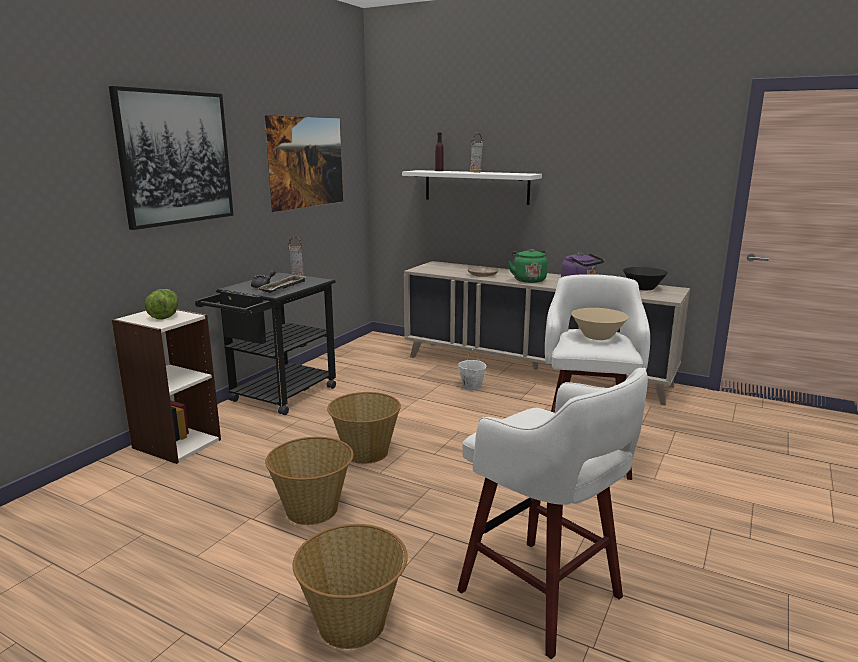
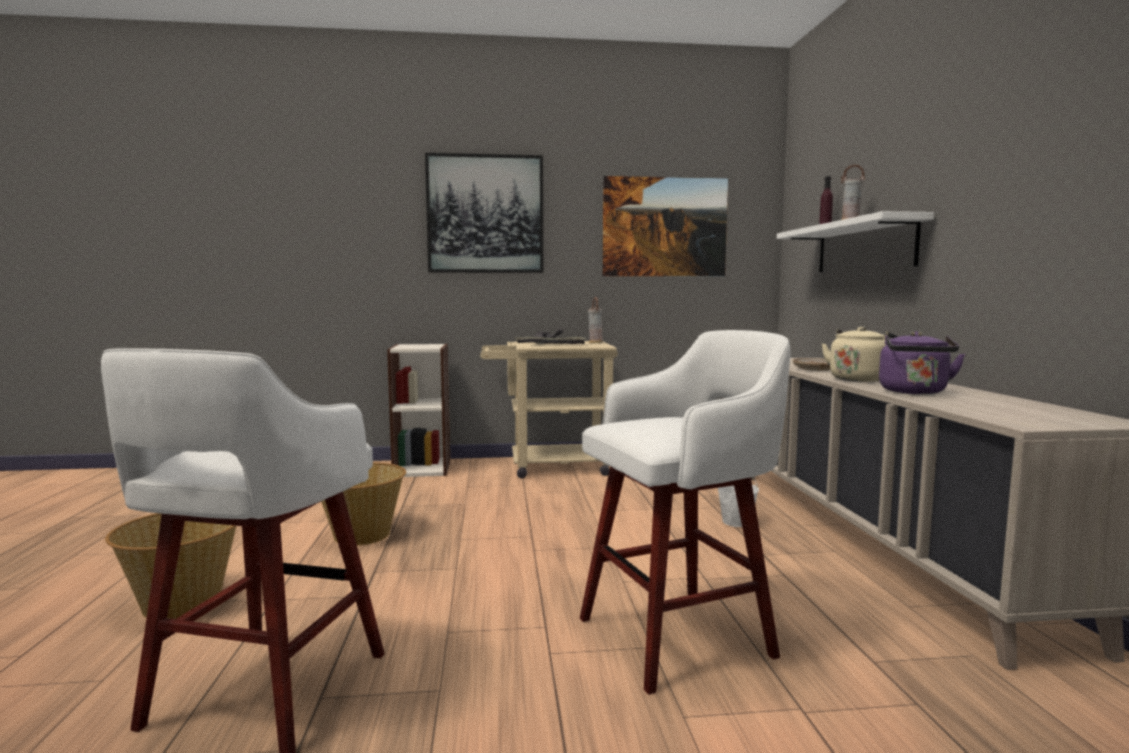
camera: 55 degrees right, 10 degrees down
(165, 316) = (422, 346): lettuce -> none
(277, 397) = (549, 466): black cart -> beige cart
(365, 452) = (493, 523): basket -> none
(528, 280) = (859, 379): green kettle -> beige kettle
(597, 337) = (680, 423): beige bowl -> none
(643, 288) = (1032, 410): black bowl -> none

